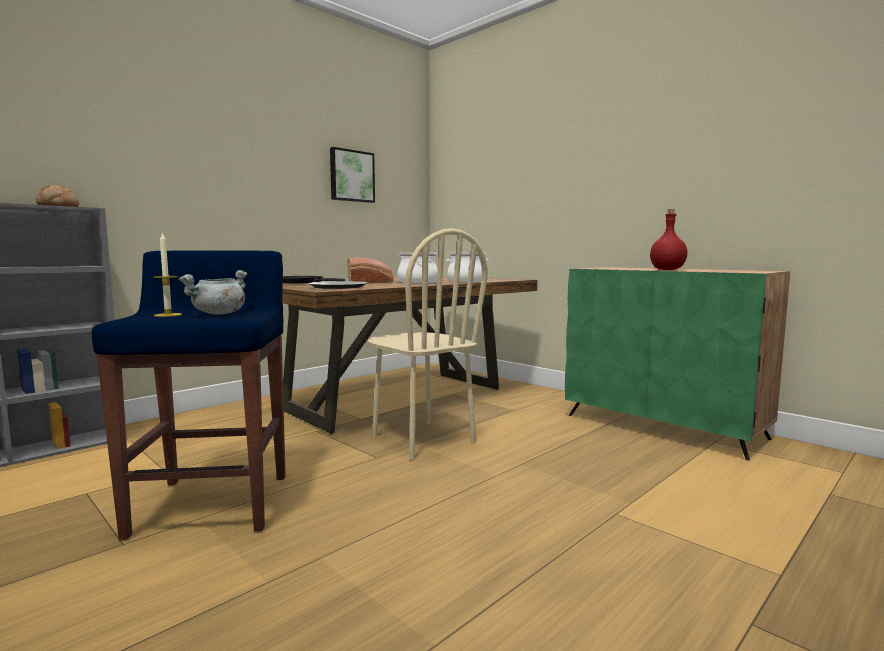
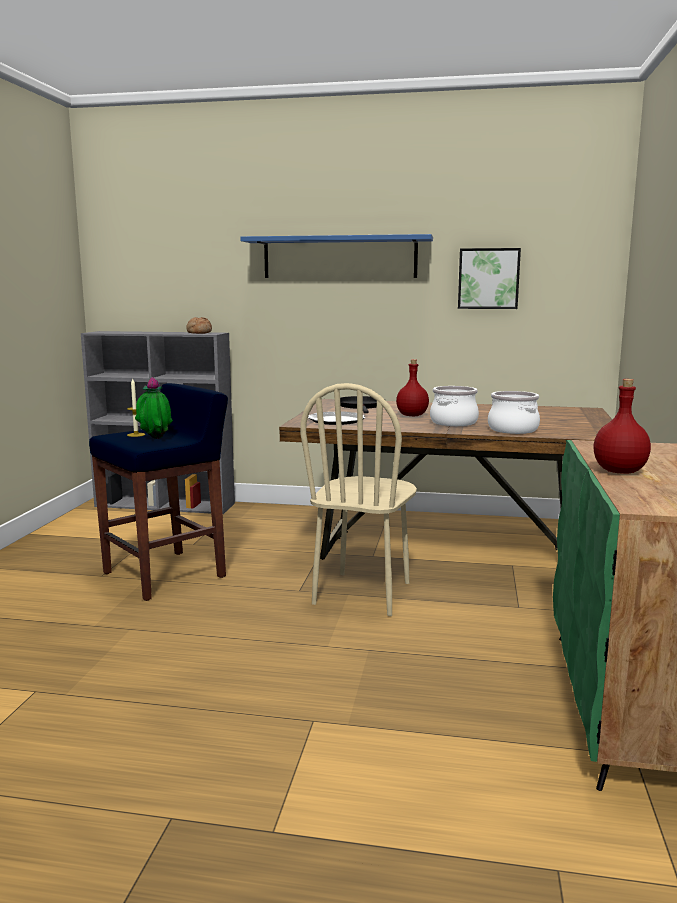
camera: 55 degrees right, 5 degrees up
(218, 314) = (154, 439): grey cooking pot -> potted plant
(224, 138) = (339, 257): none -> blue shelf
(371, 282) = (412, 415): bread -> red bottle

